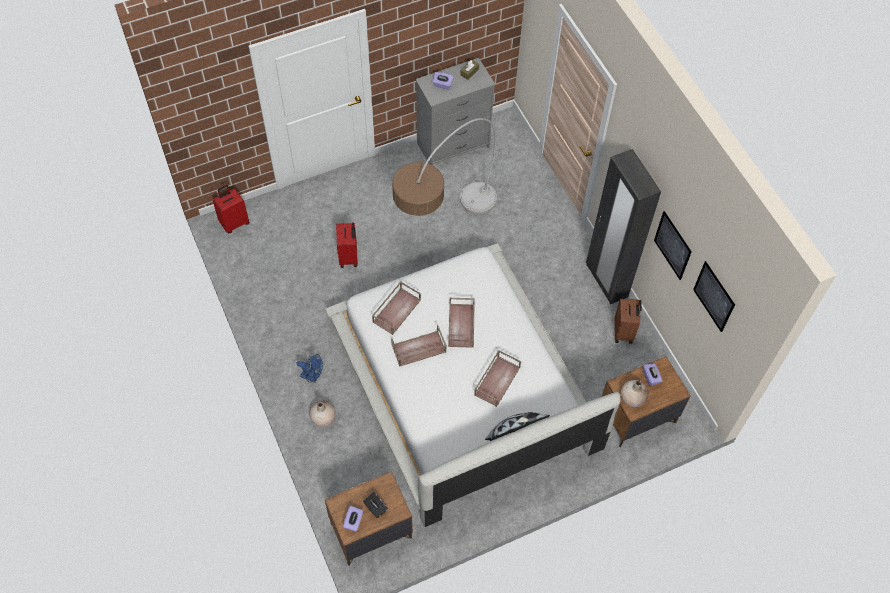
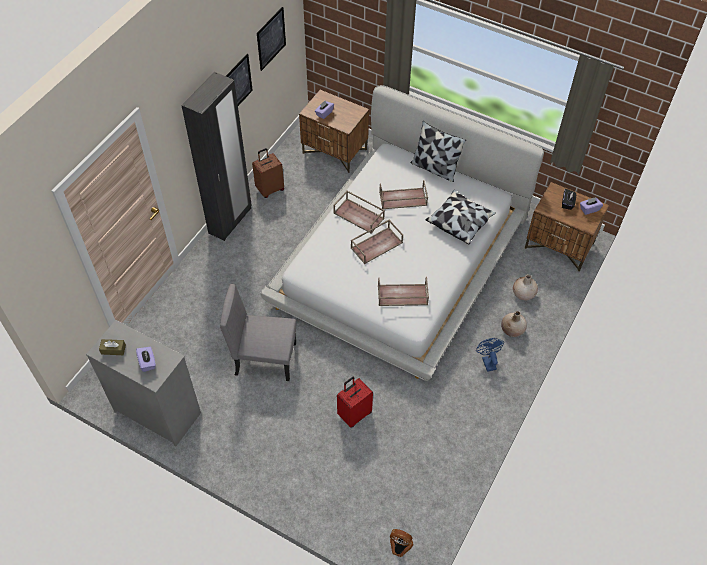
camera: 125 degrees left, 5 degrees down
(234, 223) = (399, 546): red suitcase -> fan
(418, 349) = (422, 260): brown tray -> brown tray (359, 215)
(434, 408) = (459, 222): none -> pillow
(444, 230) = (265, 358): floor lamp -> grey chair
(632, 397) = (349, 115): beige vase -> beige vase (523, 294)

